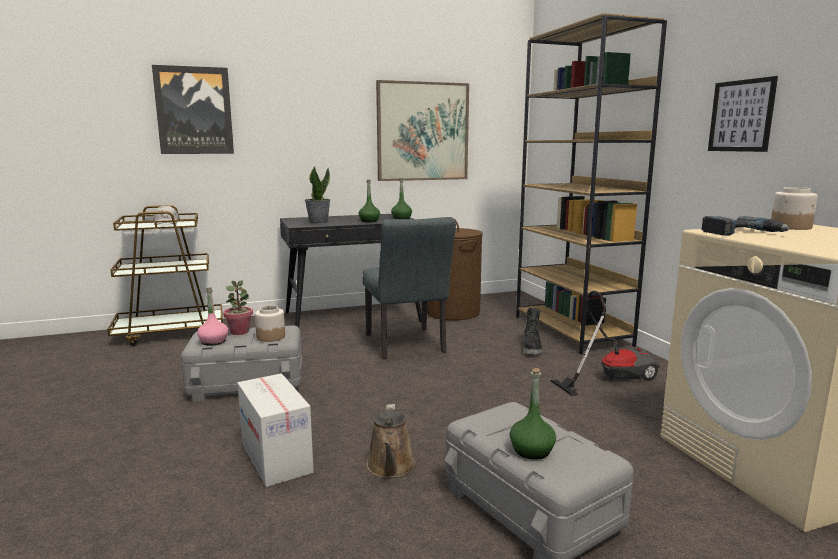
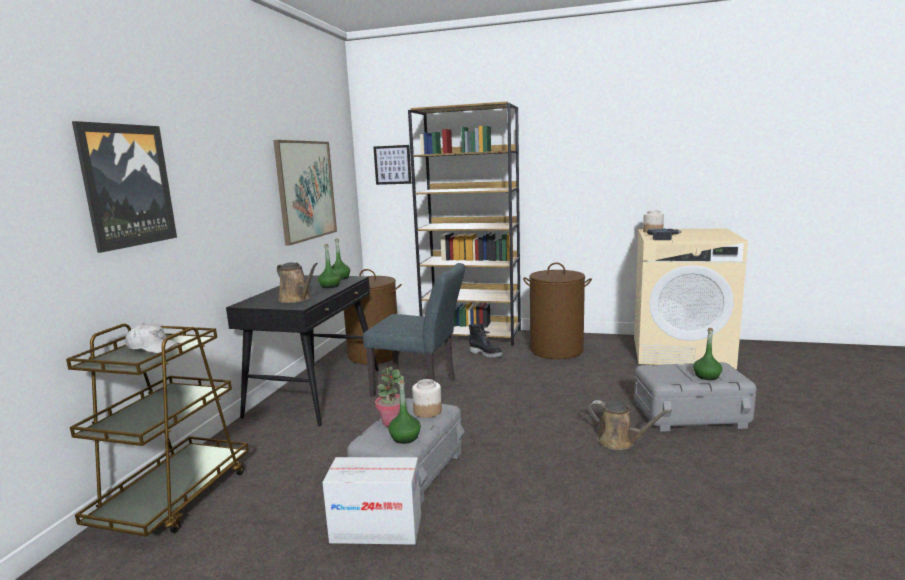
camera: 55 degrees left, 0 degrees up
(213, 342) = (405, 438): pink bottle -> green bottle
(276, 458) = (573, 481): cardboard box -> cardboard box (376, 529)
(318, 222) = (297, 299): potted plant -> brown watering can
(610, 378) = (556, 350): vacuum cleaner -> brown laundry basket
(741, 116) = (586, 171): picture -> picture (392, 165)

